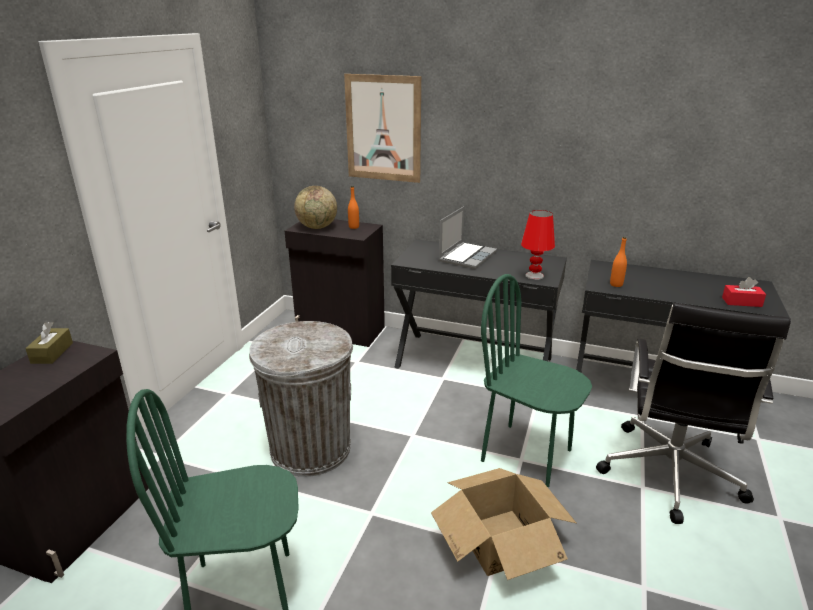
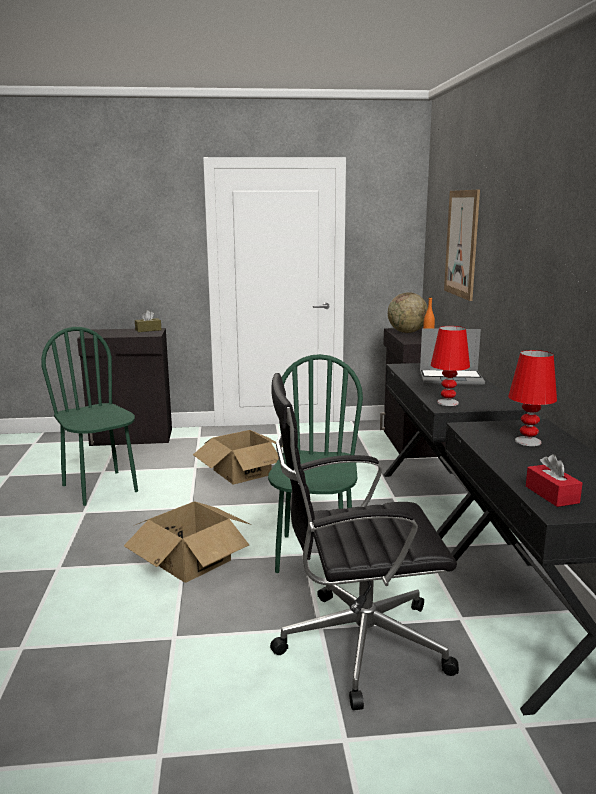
camera: 65 degrees right, 10 degrees down
(310, 448) = (242, 472): grey trash can -> cardboard box
(616, 284) = (487, 432): orange bottle -> none
(639, 278) = (528, 441): none -> red table lamp

